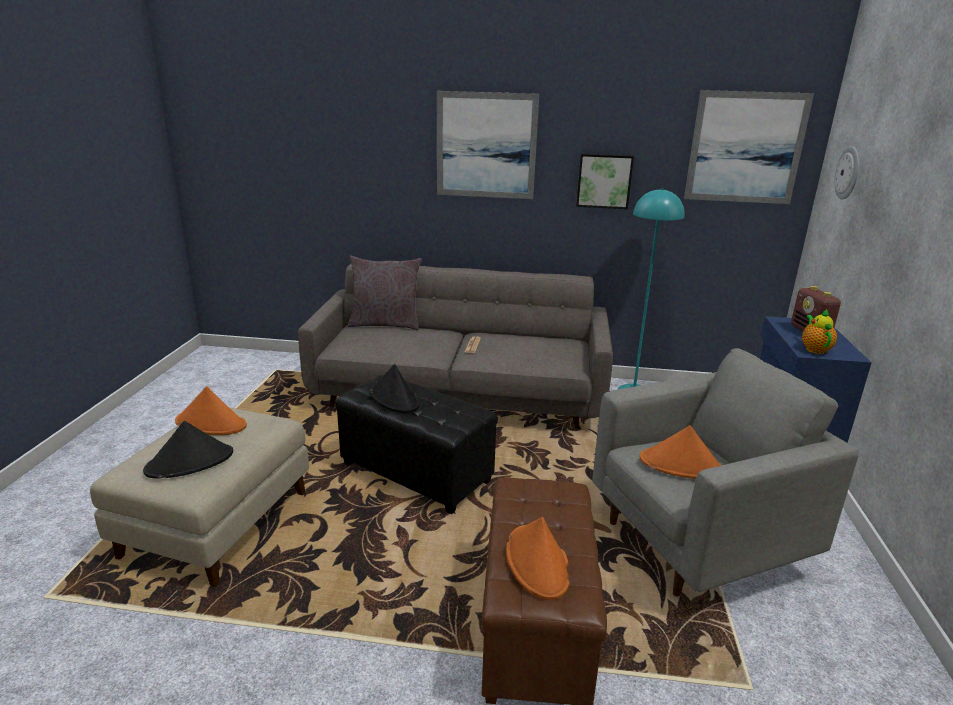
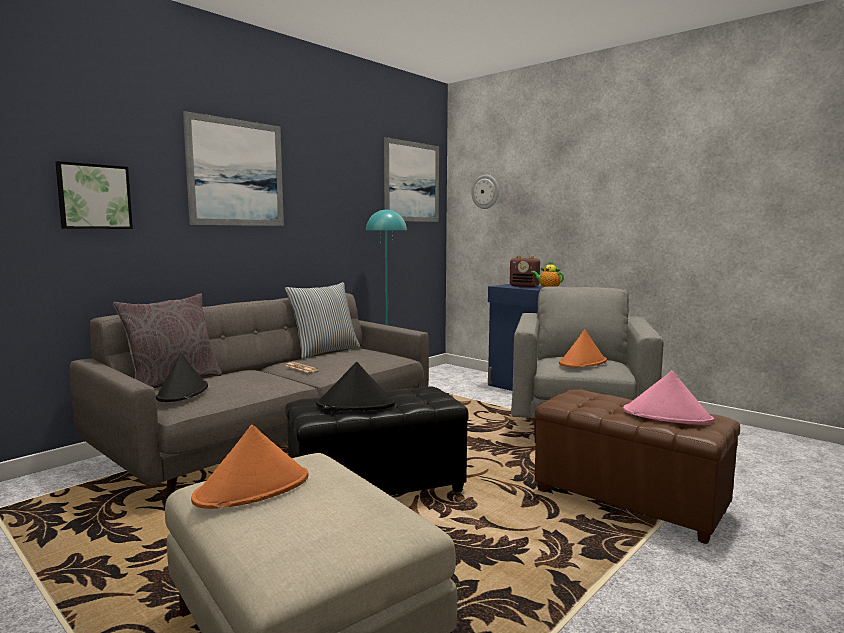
camera: 55 degrees left, 15 degrees down
(190, 462) = (339, 514): black hat -> black hat (182, 392)
(535, 335) = (324, 352): none -> pillow
(537, 563) = (667, 416): orange hat -> pink hat
(604, 181) = (334, 207): picture -> picture (94, 197)

